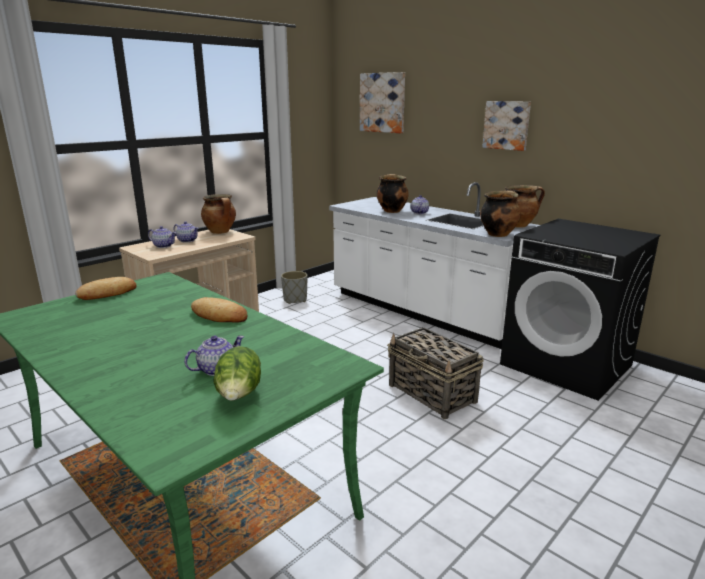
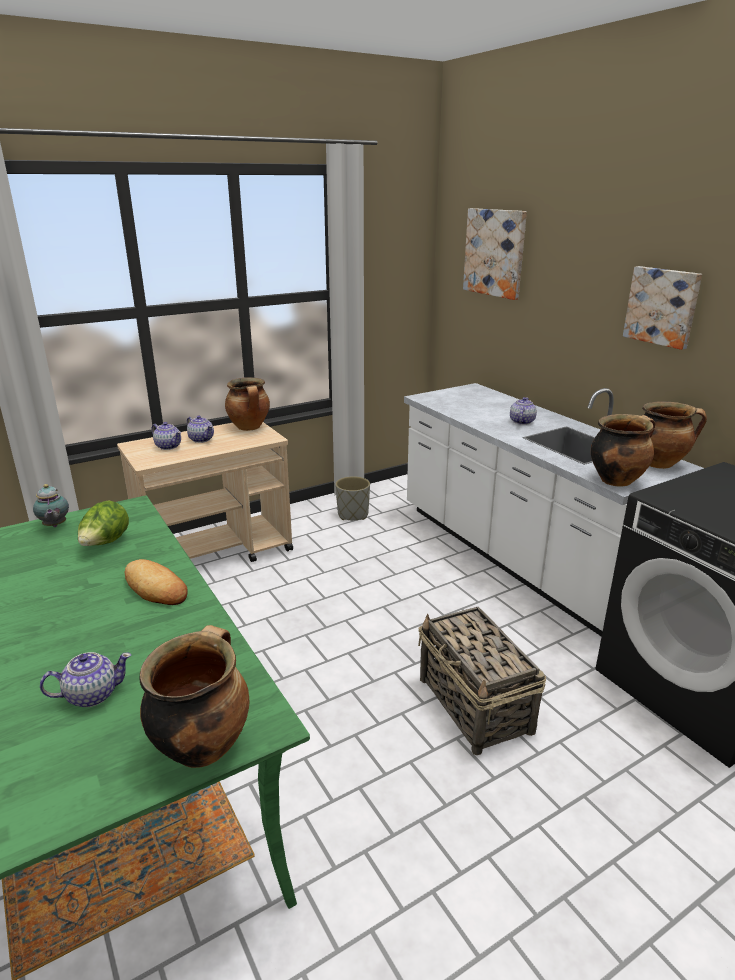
camera: 15 degrees right, 5 degrees up
(108, 293) = (54, 526): bread -> teapot
(239, 396) = (87, 755): lettuce -> lettuce (105, 543)
(391, 211) = (483, 414): cooking pot -> cooking pot (202, 745)

